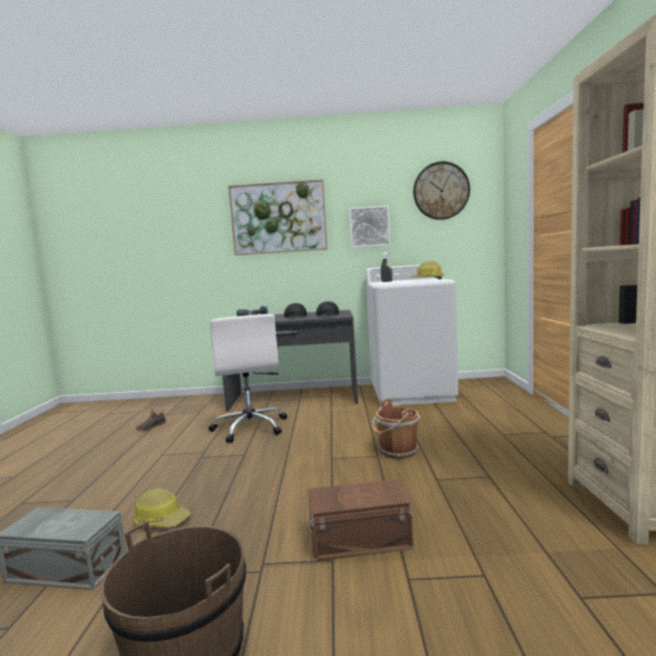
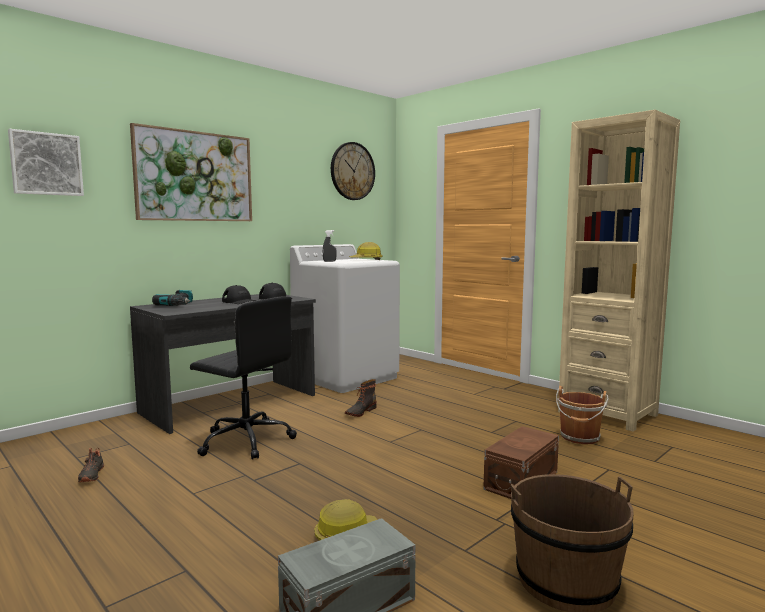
camera: 45 degrees left, 0 degrees up
(250, 427) = (245, 440): white office chair -> black office chair
(362, 425) = (360, 412): none -> boot
(369, 227) = (291, 200): picture -> picture (46, 164)
(397, 451) = (429, 423): brown bucket -> brown bucket (580, 438)

